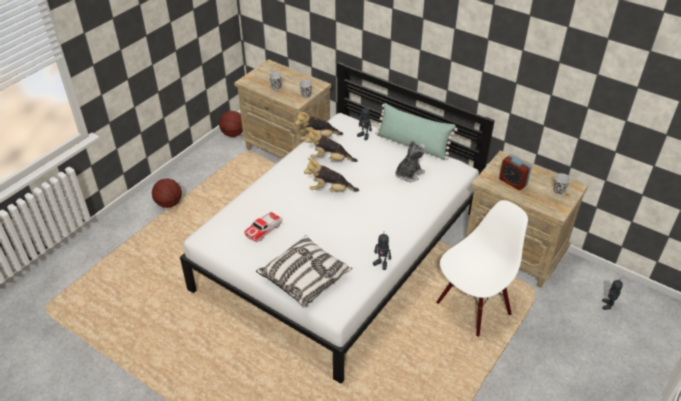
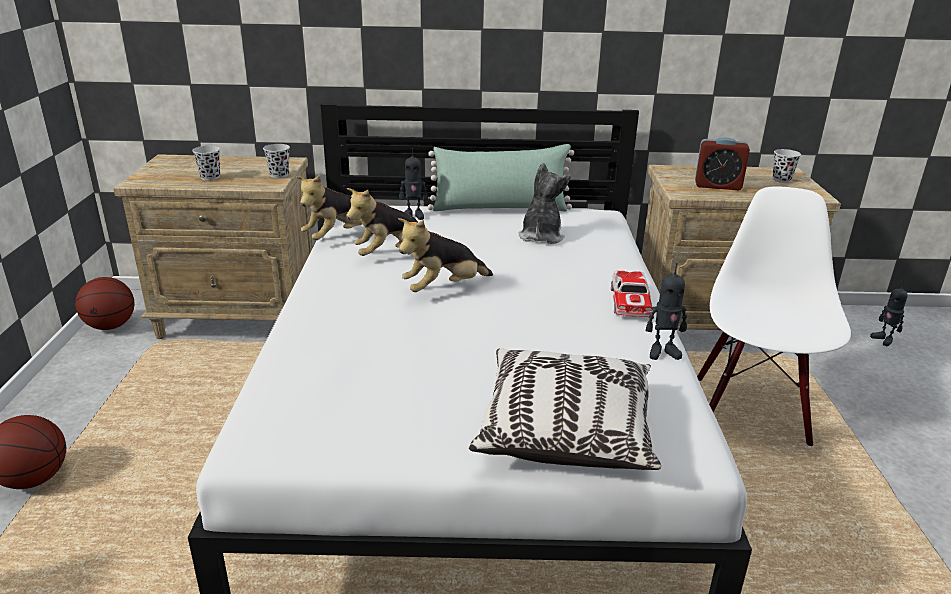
camera: 35 degrees left, 15 degrees down
(263, 230) = (382, 384): toy car -> toy car (630, 302)

